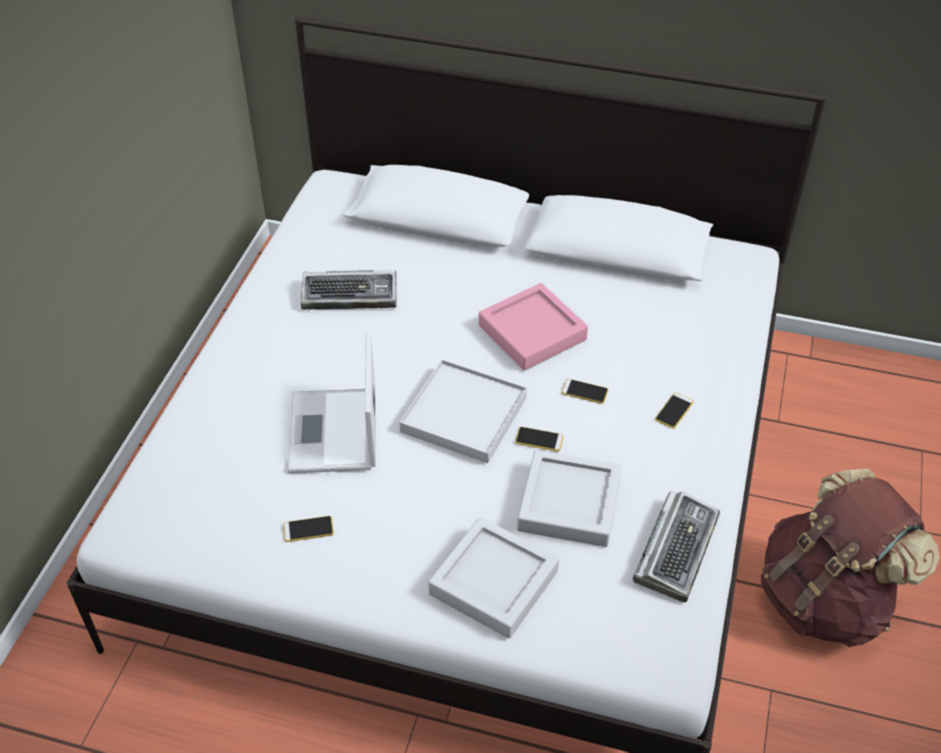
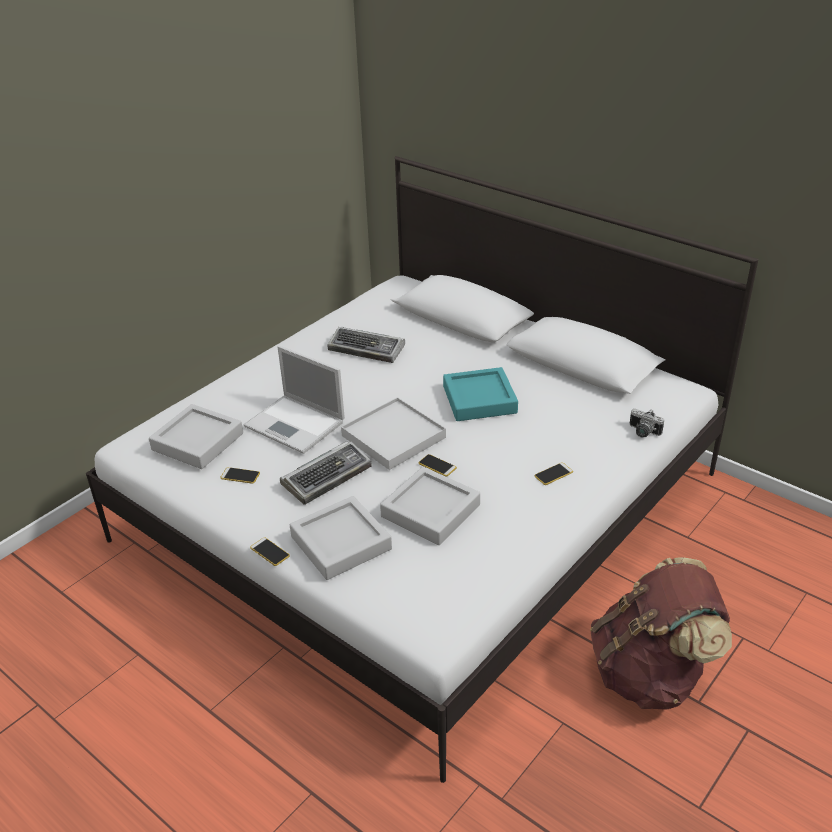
camera: 25 degrees right, 10 degrees down
(220, 497) = (198, 442): none -> grey tray
(334, 433) = (296, 424): laptop -> laptop turned 75 degrees counterclockwise
(532, 332) = (479, 400): pink tray -> turquoise tray
(584, 391) = (492, 445): phone -> phone (270, 552)
(676, 549) = (491, 562): keyboard -> keyboard (327, 476)
(735, 326) = (642, 432): none -> camera

